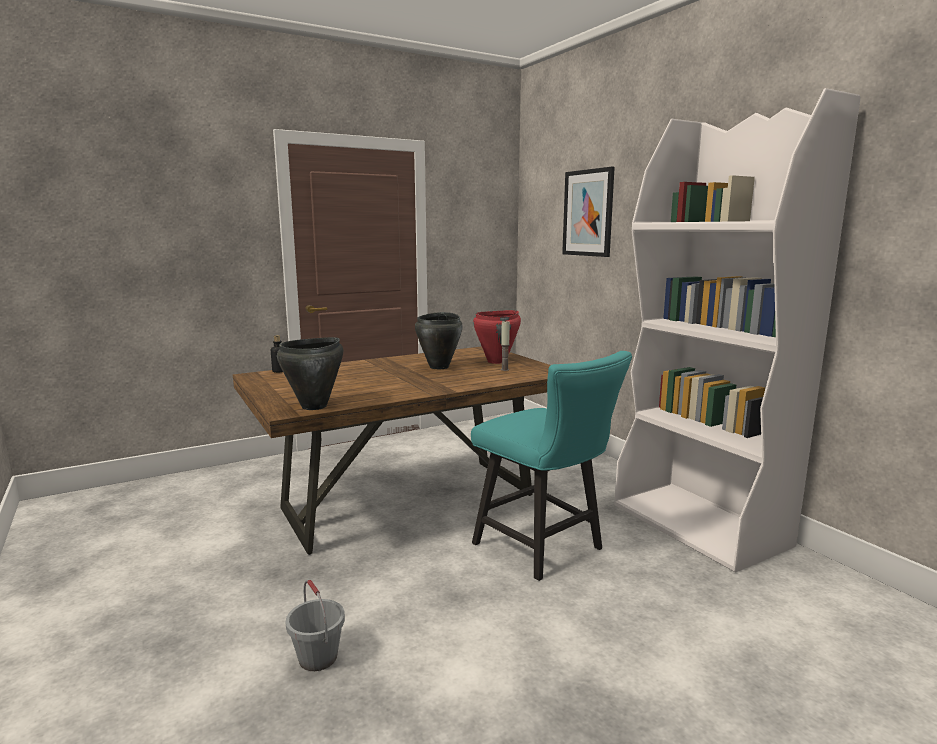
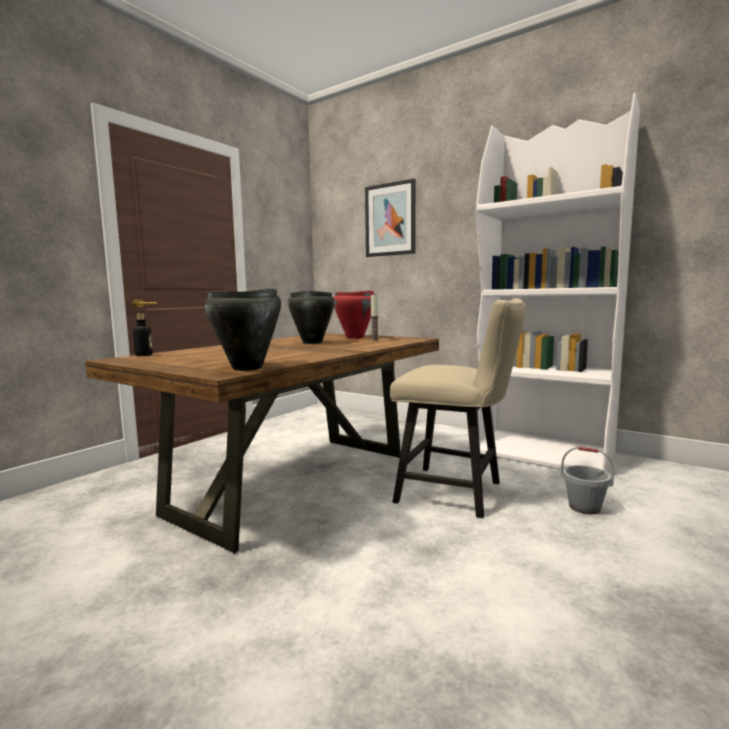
camera: 25 degrees left, 5 degrees down
(318, 658) = (354, 658): grey bucket -> grey bucket (584, 507)
(545, 549) = (457, 493): turquoise chair -> beige chair

